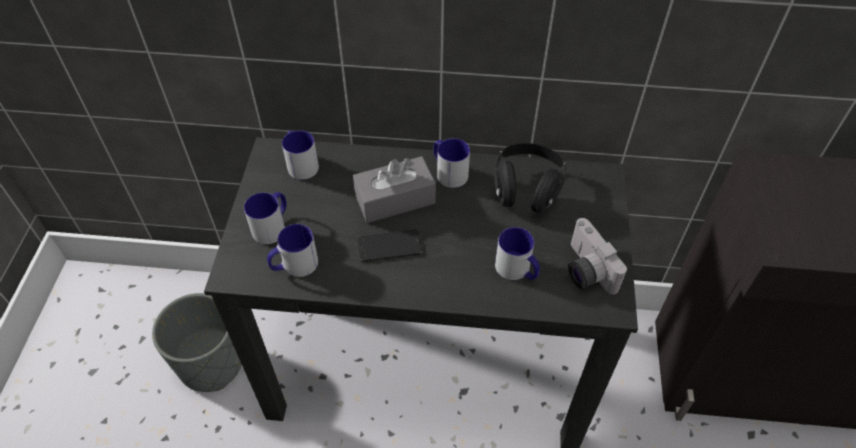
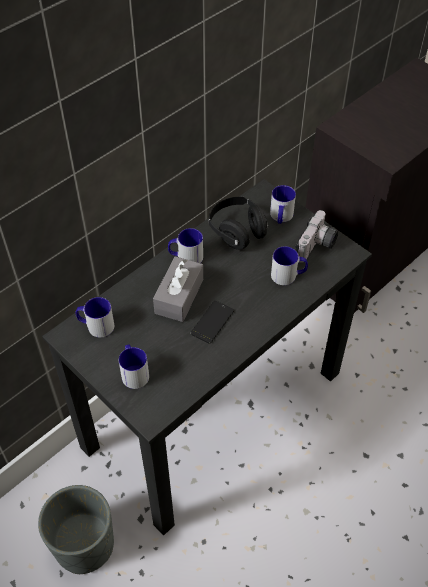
camera: 50 degrees left, 0 degrees up
(294, 265) = (178, 379): mug -> mug (281, 217)
(585, 270) = (317, 247): camera -> camera turned 75 degrees counterclockwise

